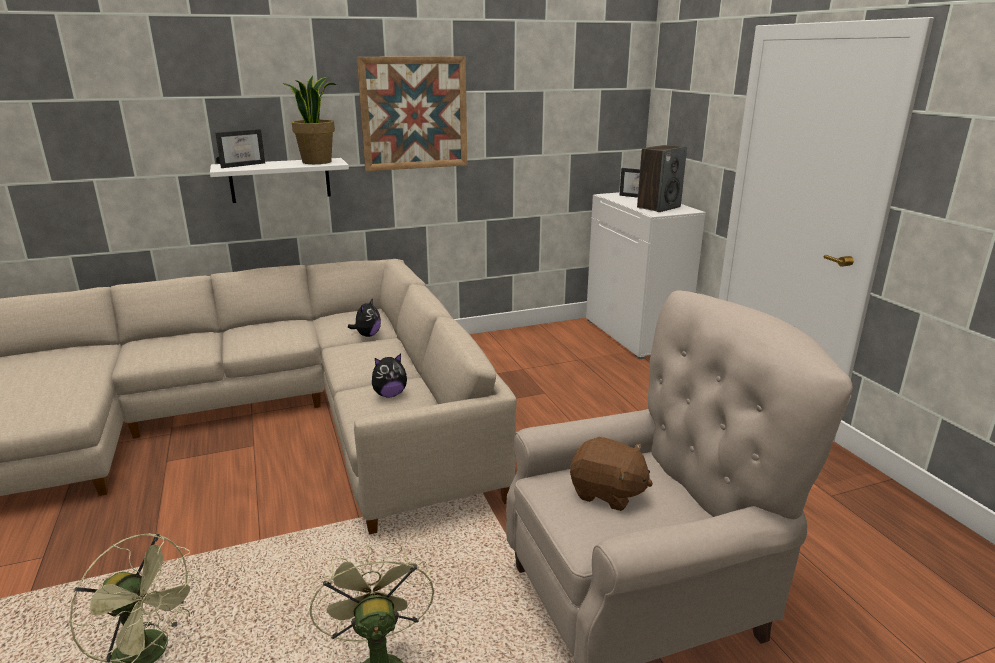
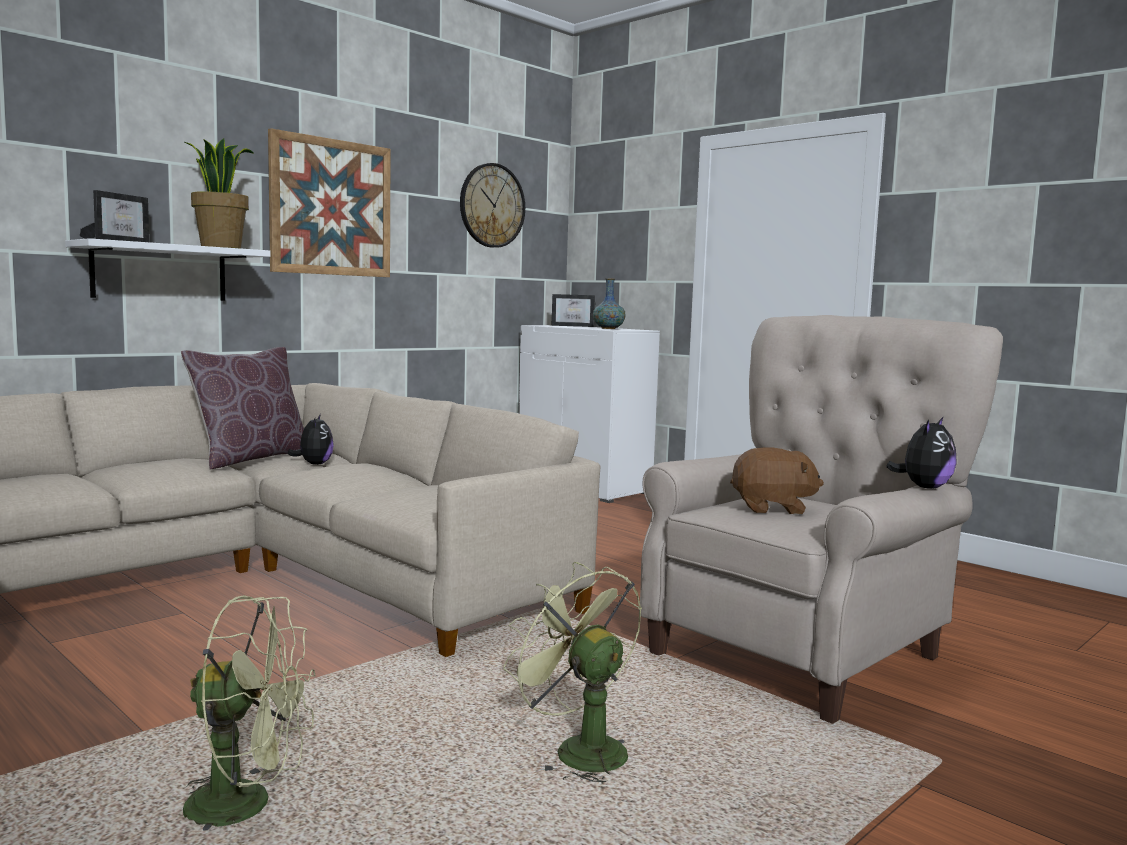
camera: 25 degrees left, 15 degrees down
(328, 326) = (251, 459): none -> brown pillow
(390, 394) = (419, 493): plush toy -> plush toy (924, 487)
(567, 91) = (492, 205): none -> wall clock
(658, 207) = (608, 328): speaker -> vase

